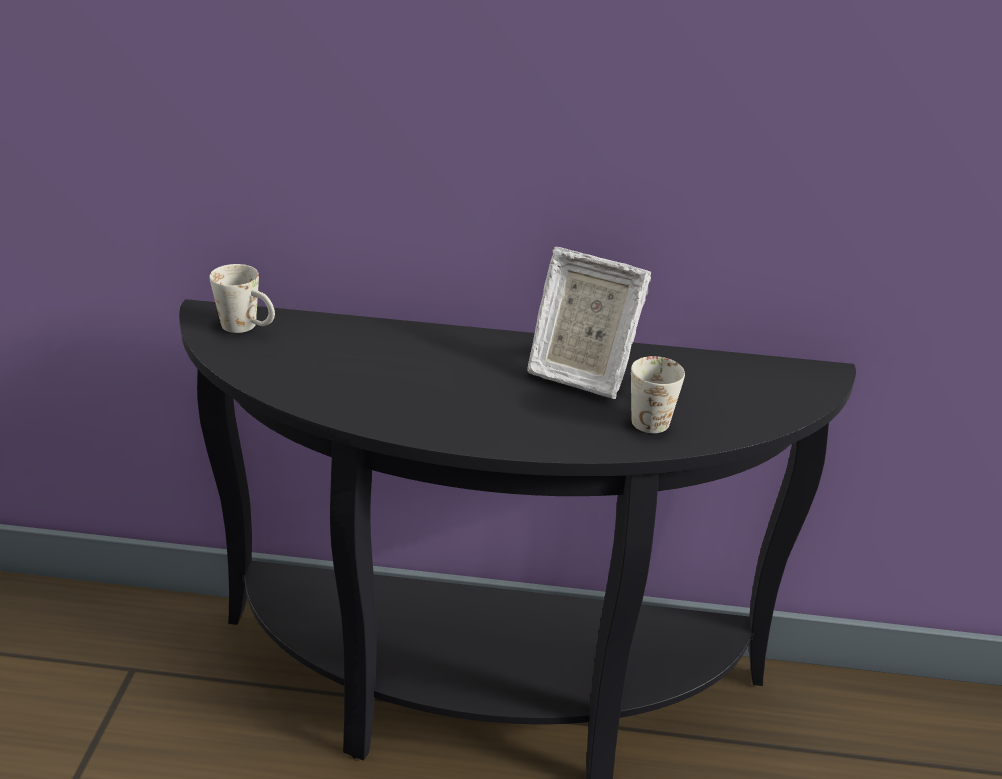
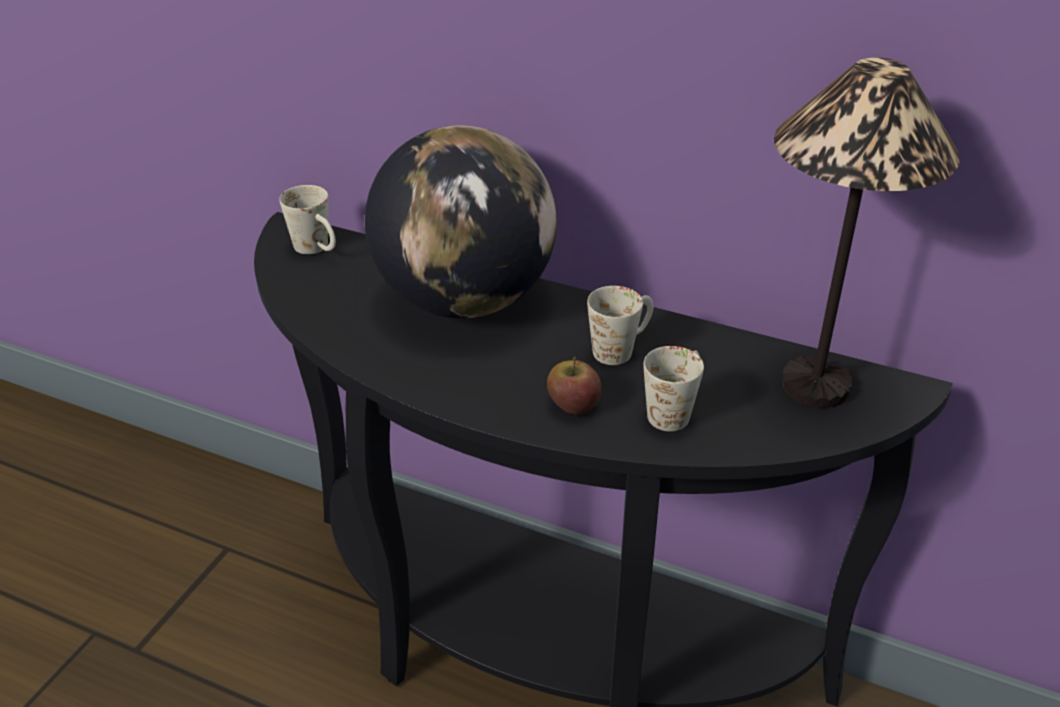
camera: 20 degrees right, 5 degrees up
(417, 354) = (465, 301): none -> globe
(564, 425) = (573, 405): none -> apple
(579, 373) = (621, 348): picture frame -> white mug
(753, 380) = (815, 385): none -> table lamp

